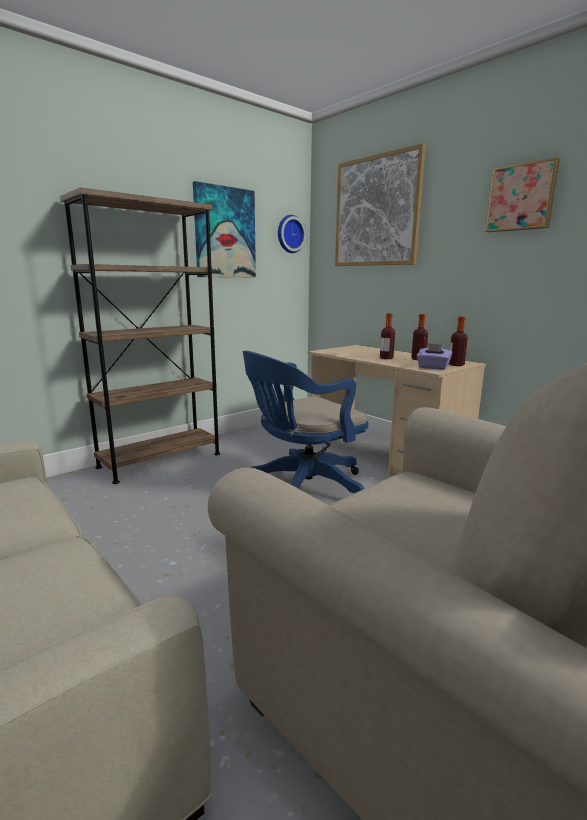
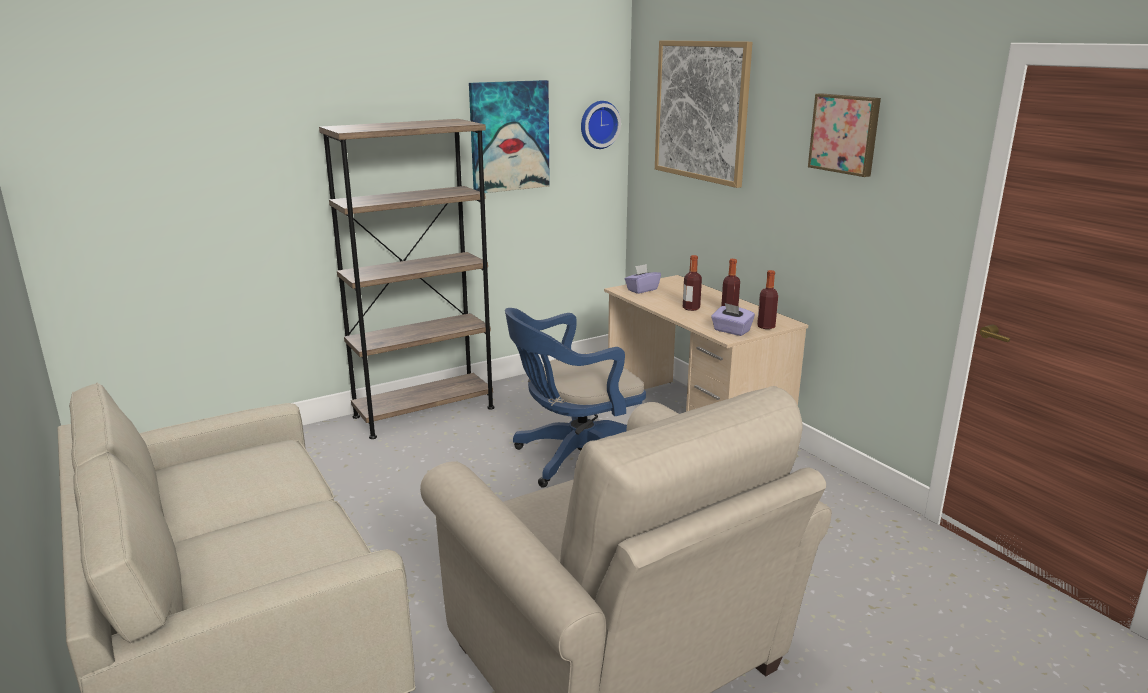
camera: 10 degrees right, 5 degrees up
(338, 351) = (642, 290): none -> purple tissue box

